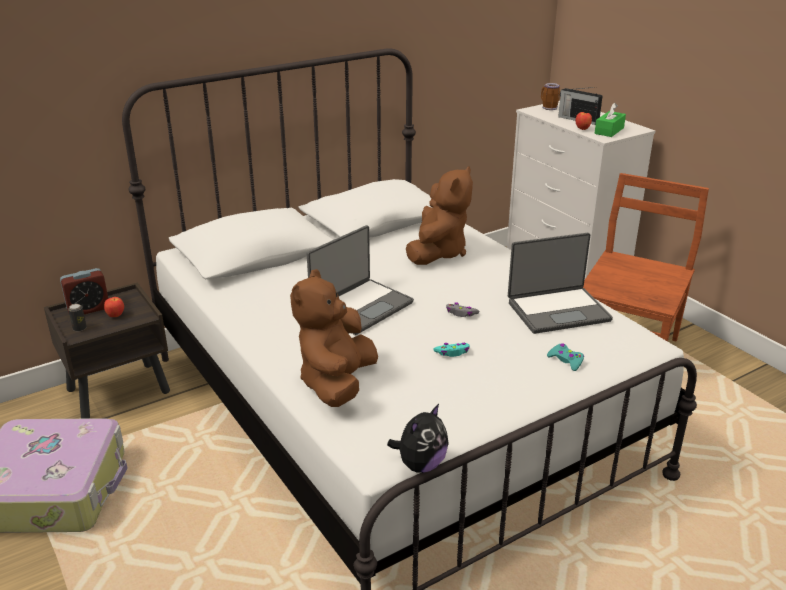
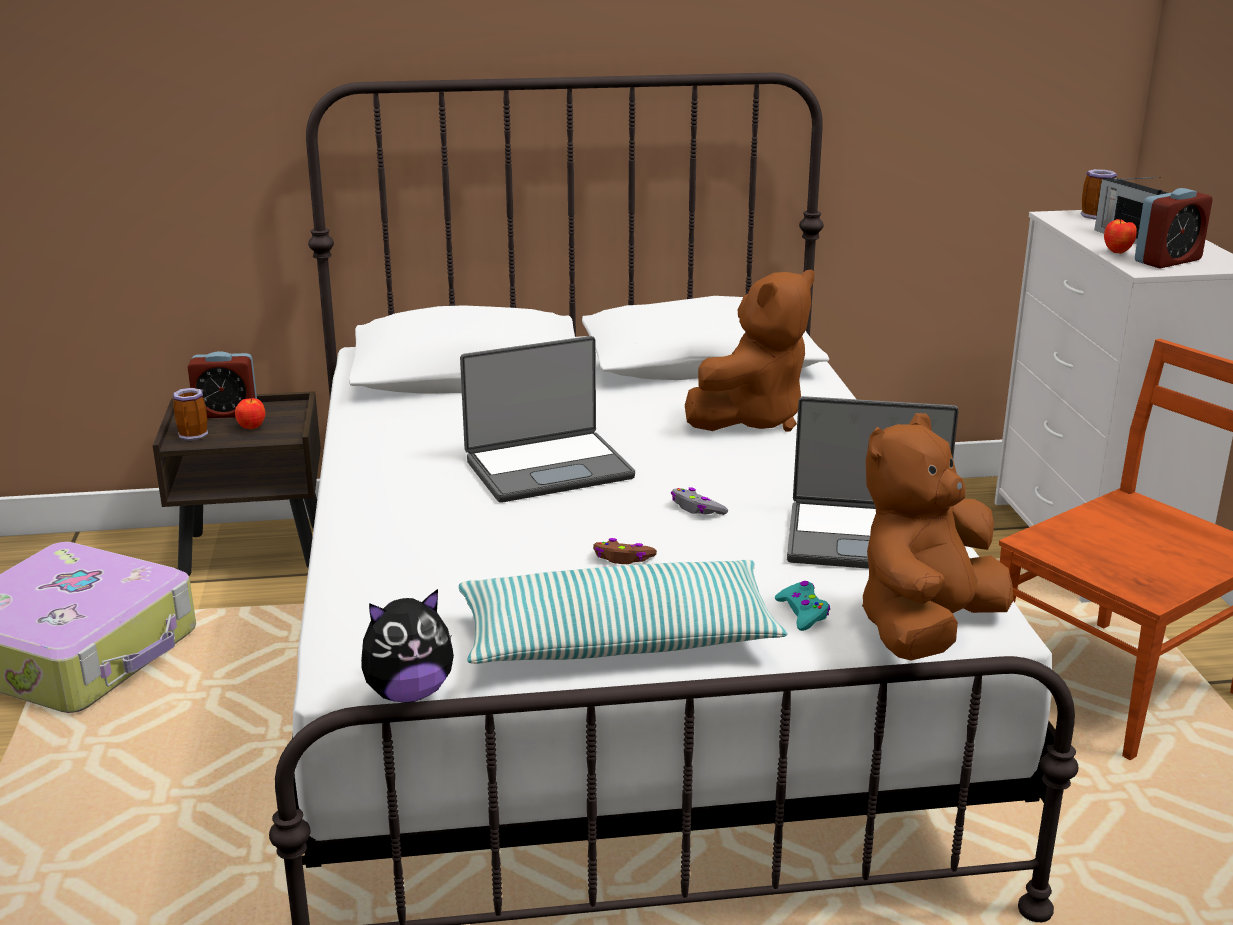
camera: 25 degrees right, 5 degrees down
(79, 328) = (193, 434): can -> mug
(337, 383) = (404, 558): brown plush toy -> brown plush toy (925, 629)
(452, 352) = (623, 558): turquoise game controller -> brown game controller
(495, 401) = (619, 640): none -> pillow
(609, 131) = (1167, 261): green tissue box -> alarm clock

